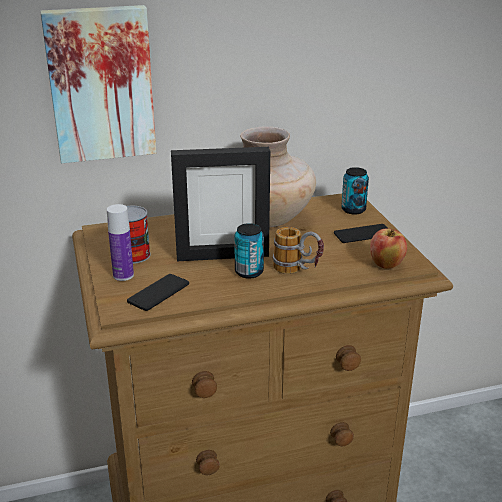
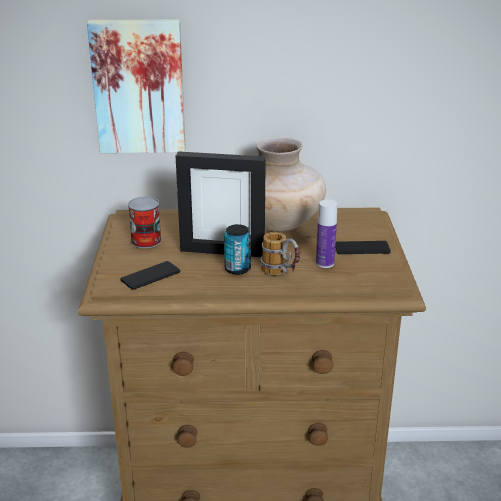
camera: 15 degrees right, 0 degrees up
(123, 275) = (129, 257): bottle -> bottle (325, 263)
(353, 210) = (366, 224): can -> none
(386, 265) = (366, 279): apple -> none

